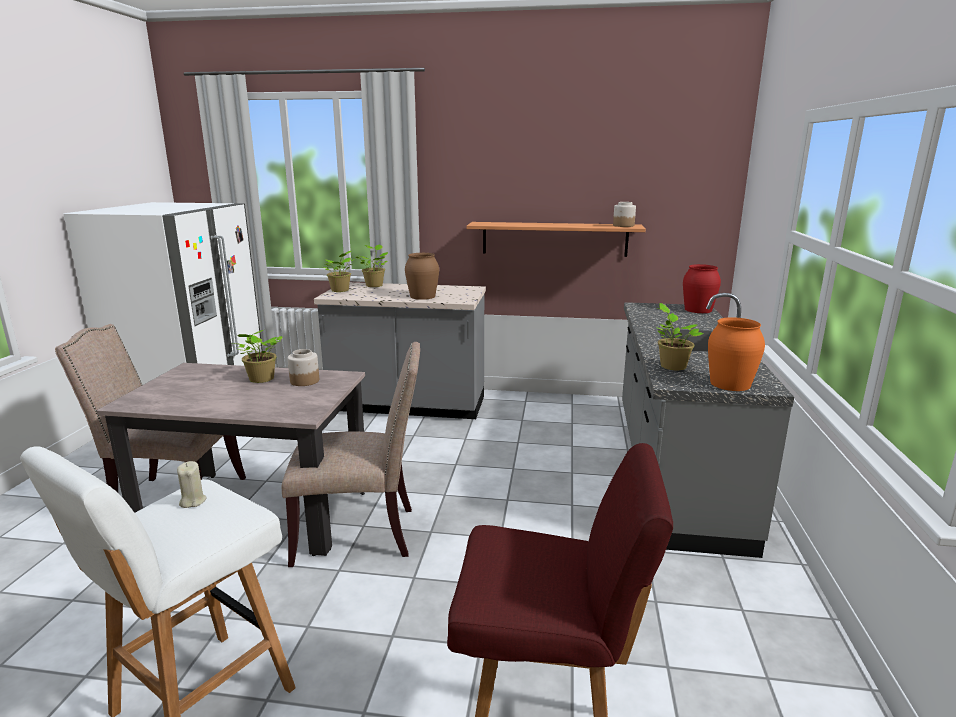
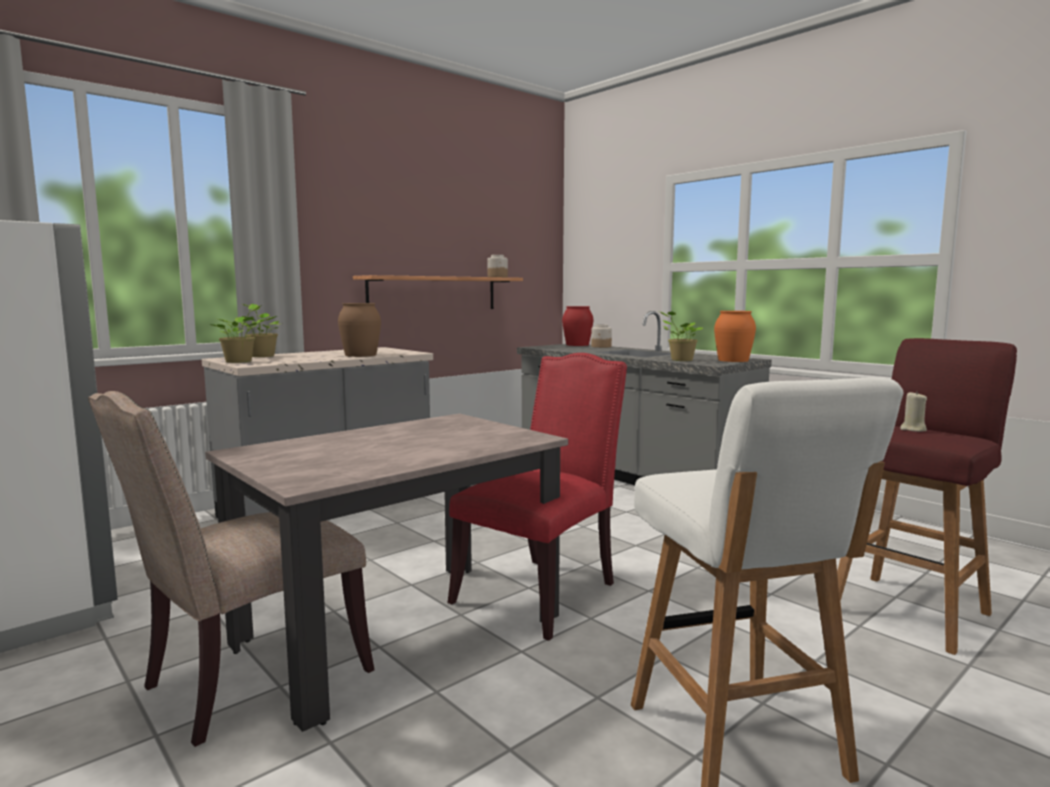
camera: 50 degrees left, 10 degrees down
(192, 501) = (709, 477): beige candle -> beige candle (913, 429)
(260, 379) = (383, 436): potted plant -> none
(304, 381) = (434, 427): jar -> jar (601, 346)
(361, 533) = (541, 592): beige chair -> red chair

